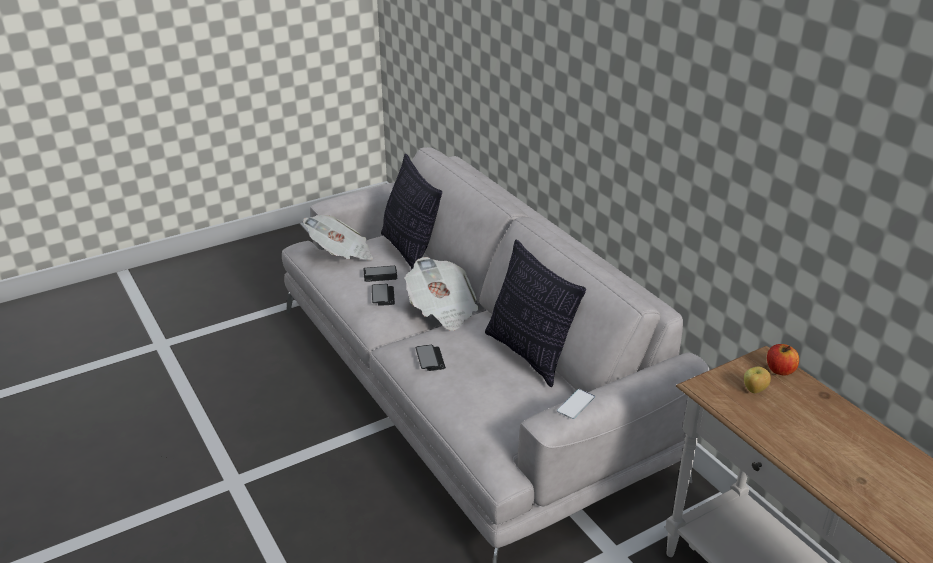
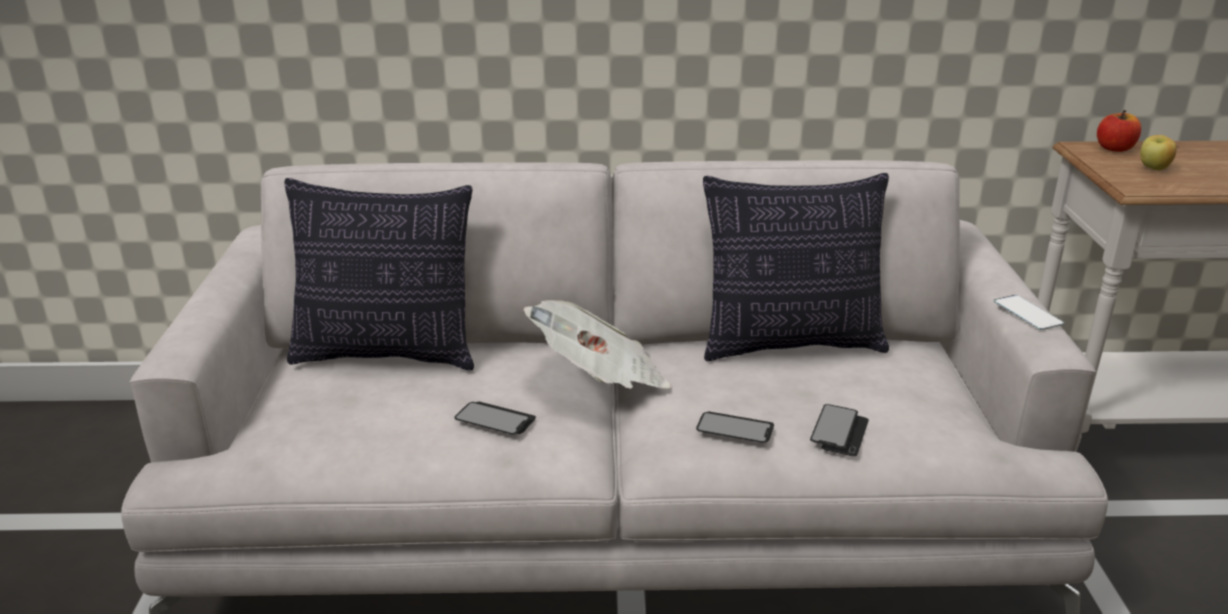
camera: 60 degrees left, 5 degrees down
(341, 254) = (293, 425): newspaper -> none
(380, 275) = (424, 403): phone -> phone (839, 432)

